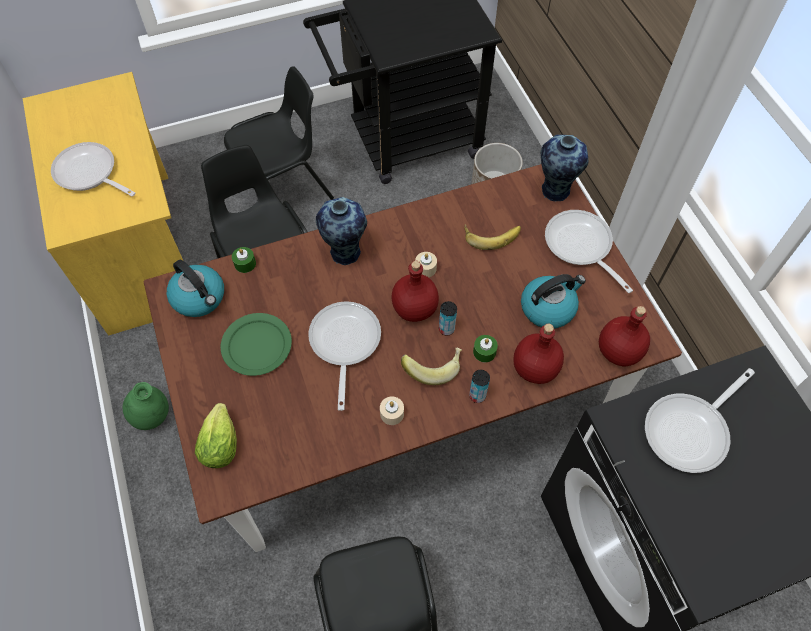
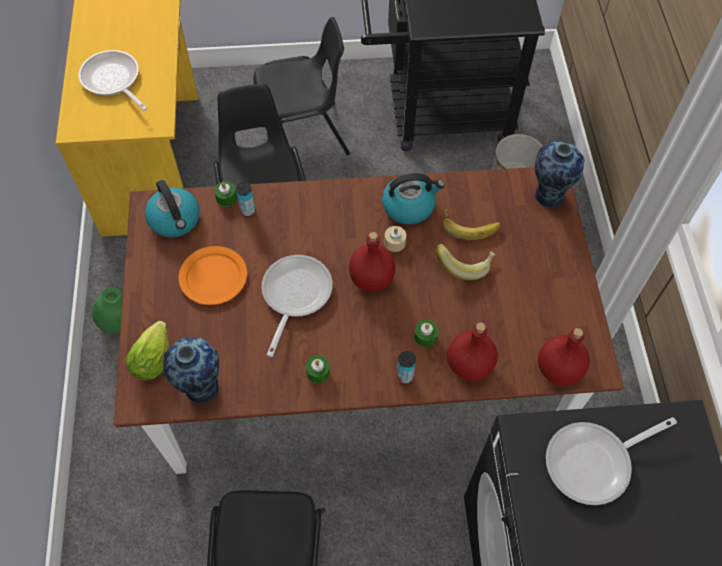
camera: 15 degrees right, 0 degrees up
(257, 345) = (213, 276): green plate -> orange plate
(345, 254) = (322, 210): vase -> vase (200, 389)
(392, 413) = (318, 372): beige candle -> green candle
(433, 367) = (370, 339): banana -> banana (464, 264)
(446, 329) = (396, 305): can -> can (248, 211)
(548, 308) = (502, 309): kettle -> kettle (409, 206)
(581, 247) = (555, 258): frying pan -> none

